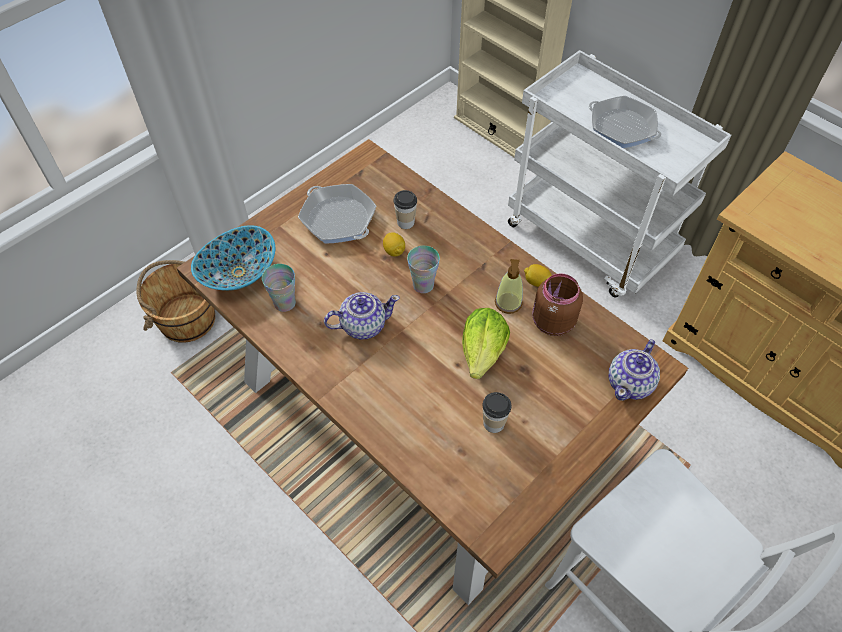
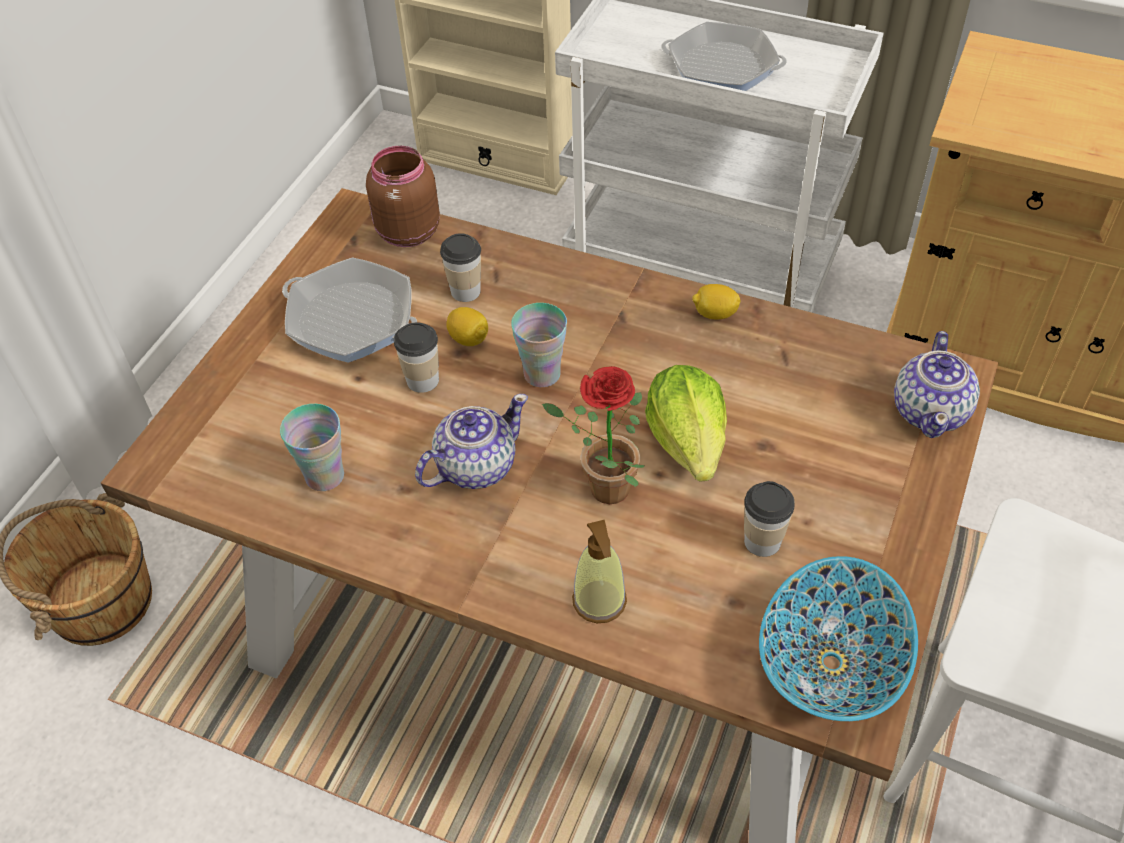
camera: 20 degrees left, 5 degrees down
(238, 272) = (218, 455): bowl -> bowl (829, 663)
(358, 267) = (423, 380): none -> cup
(422, 361) = (600, 489): none -> potted plant
(508, 303) = (689, 358): soap dispenser -> soap dispenser (599, 601)
(551, 322) = (768, 364): brown jar -> brown jar (406, 232)

